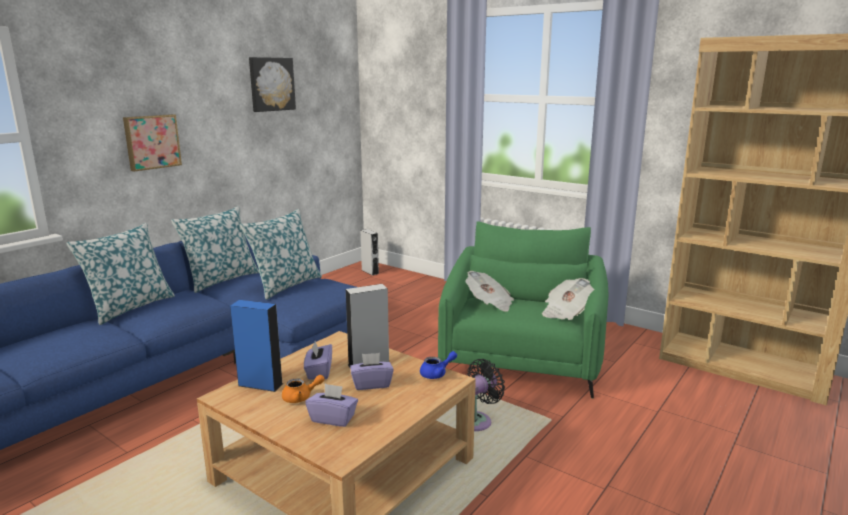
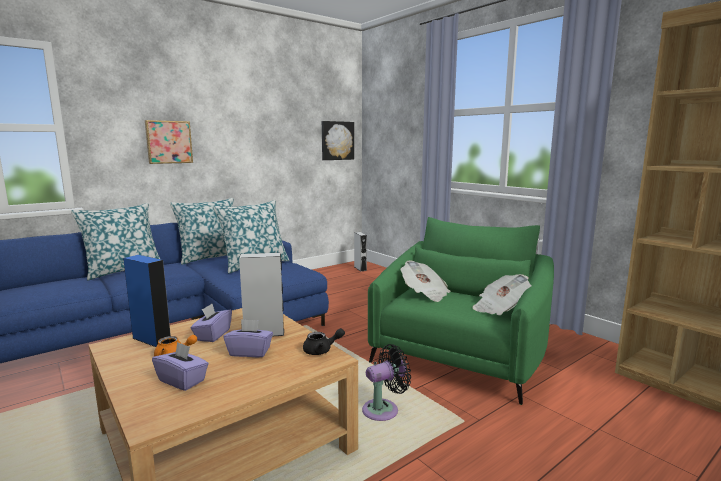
camera: 15 degrees right, 5 degrees down
(271, 84) = (279, 104): picture -> picture (337, 140)
(437, 374) = (321, 350): blue teapot -> black teapot

